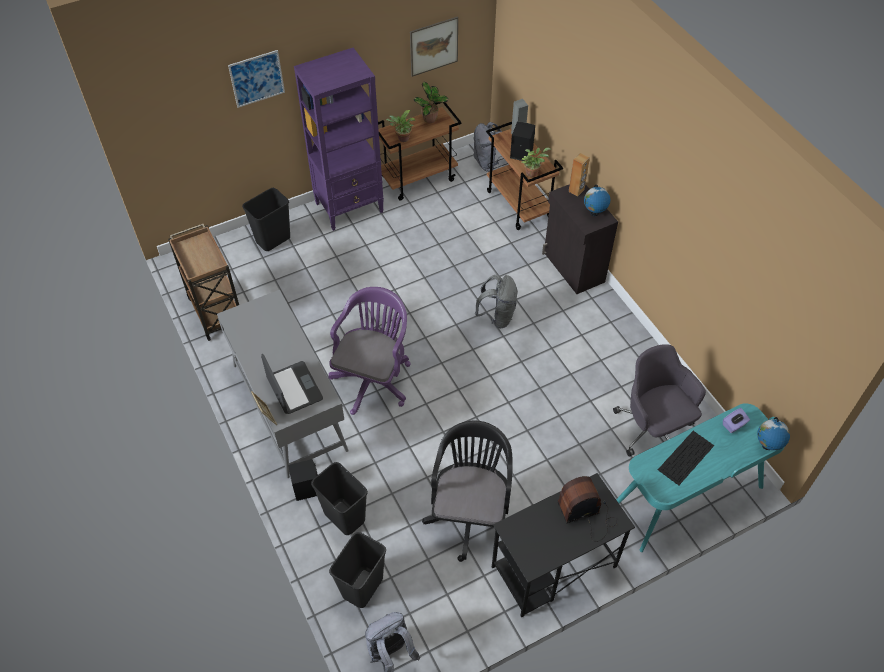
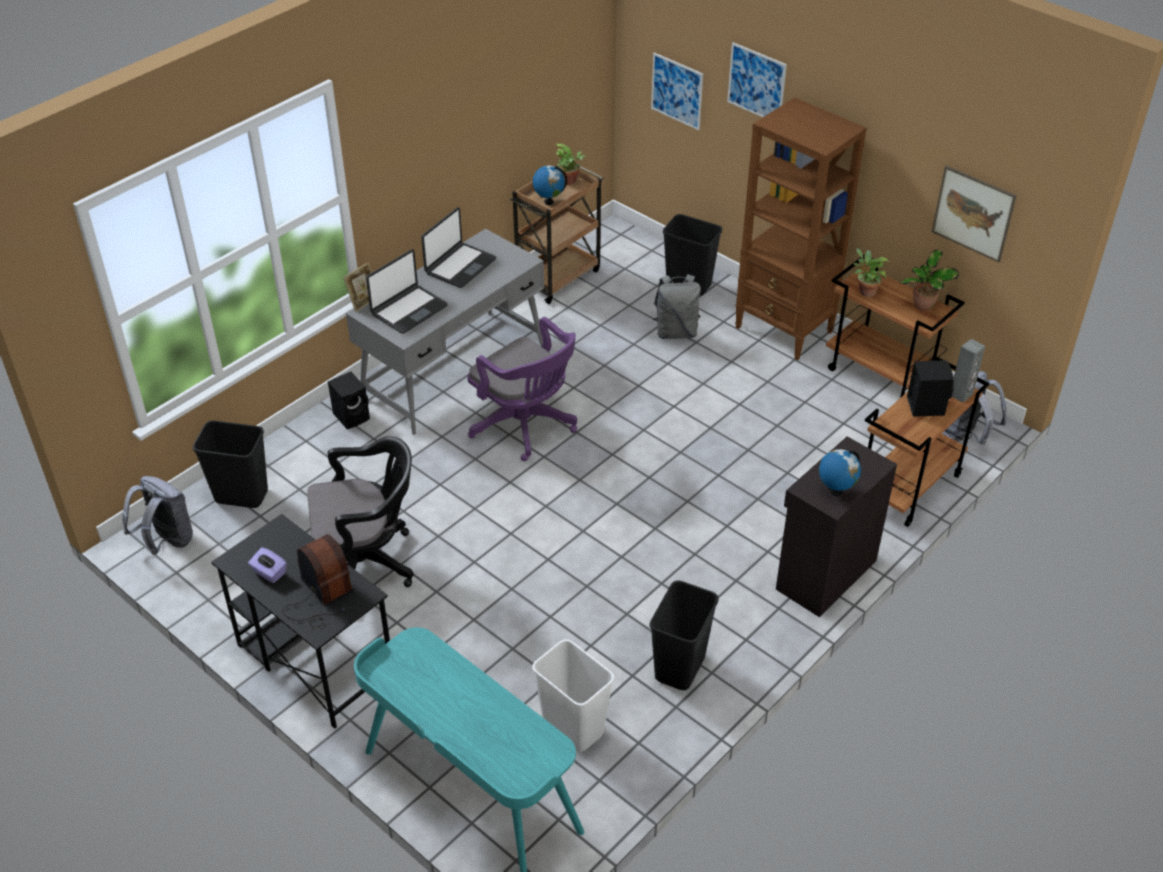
camera: 70 degrees right, 10 degrees down
(190, 131) = (677, 91): none -> picture
(256, 342) = (459, 266): none -> laptop
(344, 517) = (325, 456): black trash can -> black trash can (679, 667)
(350, 207) = (784, 330): purple bookcase -> brown bookcase
(373, 378) = (526, 426): purple office chair -> purple office chair turned 45 degrees clockwise
(497, 316) = (685, 514): grey backpack -> grey backpack (676, 332)
(532, 172) = (895, 426): potted plant -> potted plant (570, 181)
(576, 190) = (869, 463): brown speaker -> none
(653, 428) = (574, 728): grey office chair -> white trash can
(685, 458) = (446, 687): keyboard -> none
(734, 425) = (527, 736): purple tissue box -> purple tissue box (269, 573)
(767, 446) = (504, 783): globe -> globe (549, 202)

